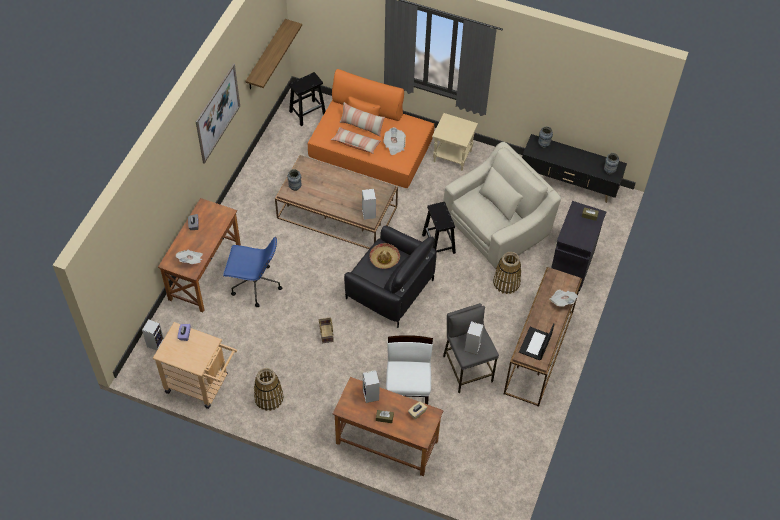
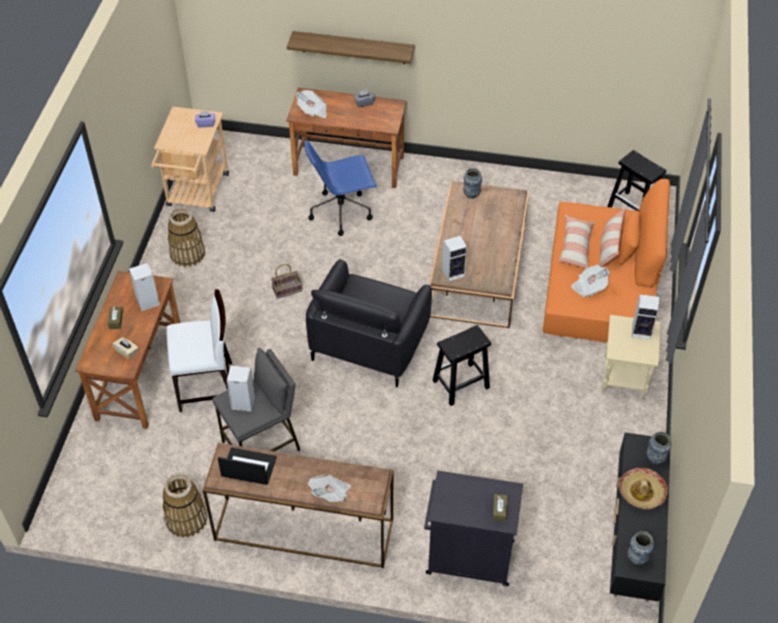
camera: 80 degrees right, 5 degrees down
(155, 343) = (245, 146): speaker -> speaker (642, 331)
(218, 113) = (487, 46): picture -> none
(254, 285) = (342, 211): blue office chair -> blue office chair turned 75 degrees clockwise
(266, 55) = (625, 84): shelf -> shelf (353, 47)
(384, 258) = (384, 301): hat -> hat (641, 492)
(497, 225) = (517, 450): beige armchair -> none
(506, 282) = (416, 474): basket -> basket (186, 519)

